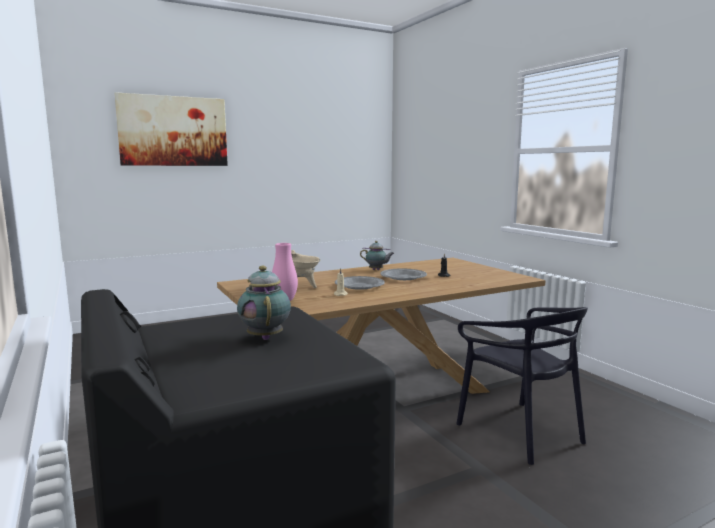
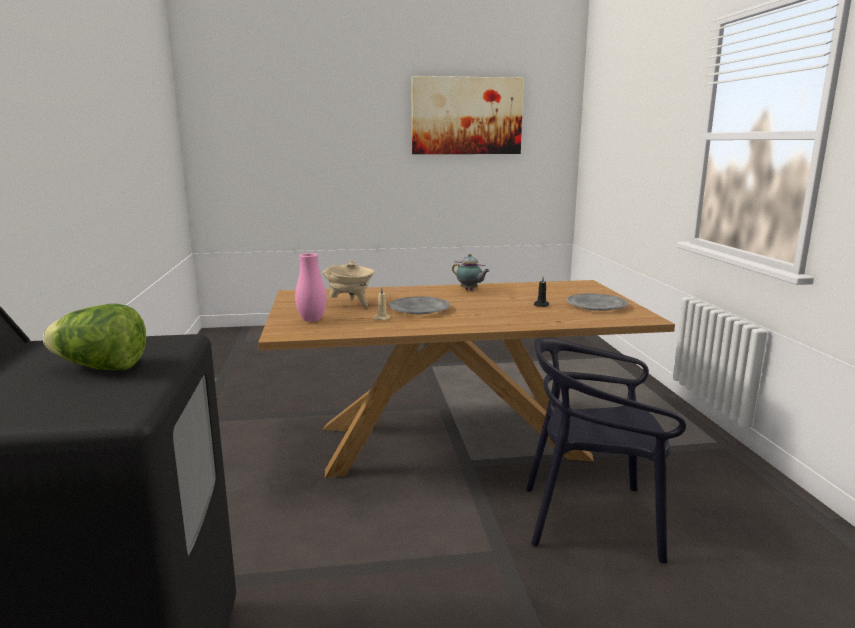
camera: 20 degrees right, 5 degrees up
(173, 131) = (304, 112): picture -> picture (467, 116)
(265, 337) = (101, 368): teapot -> lettuce
(403, 277) = (487, 302): grey plate -> grey plate (596, 306)
(520, 431) = (592, 519): black chair -> black chair turned 105 degrees clockwise

